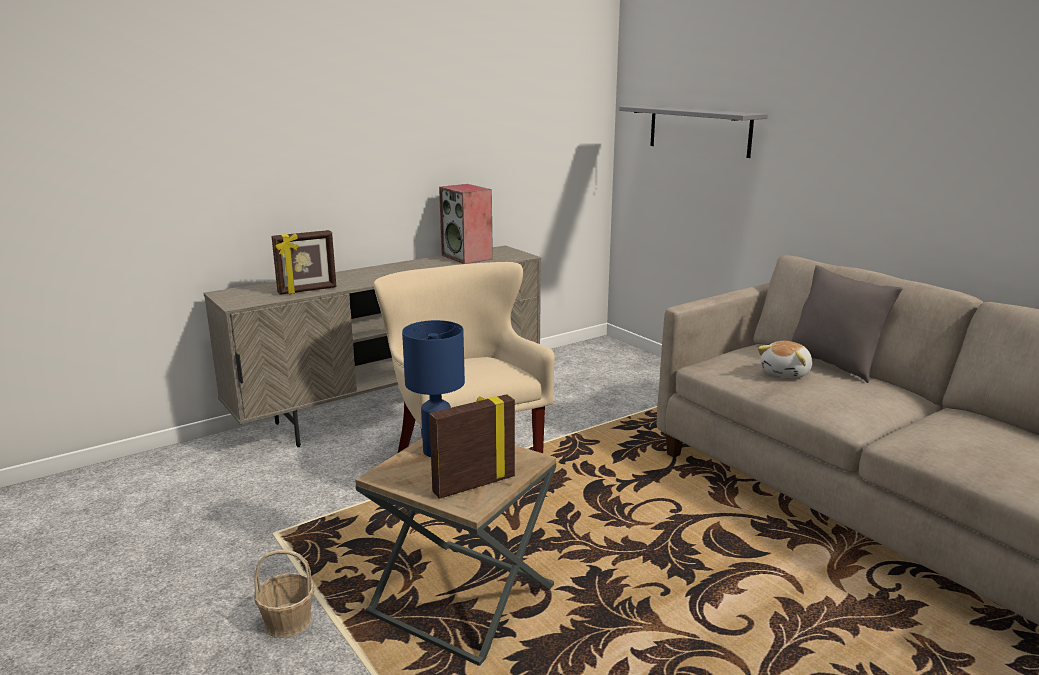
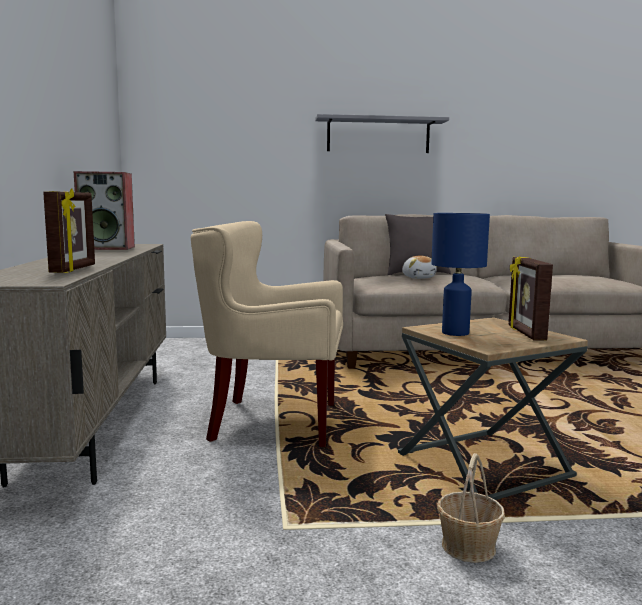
camera: 60 degrees left, 10 degrees down
(699, 130) = (224, 141): grey shelf -> grey shelf (378, 135)

